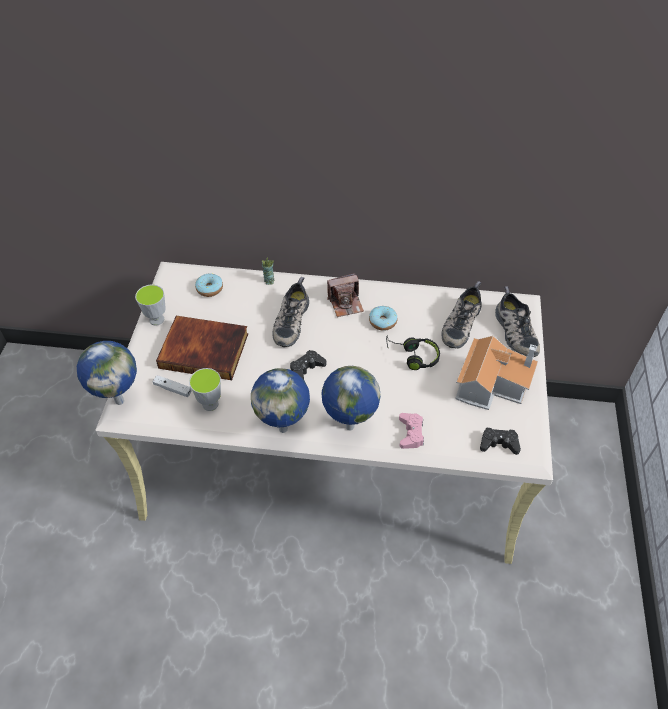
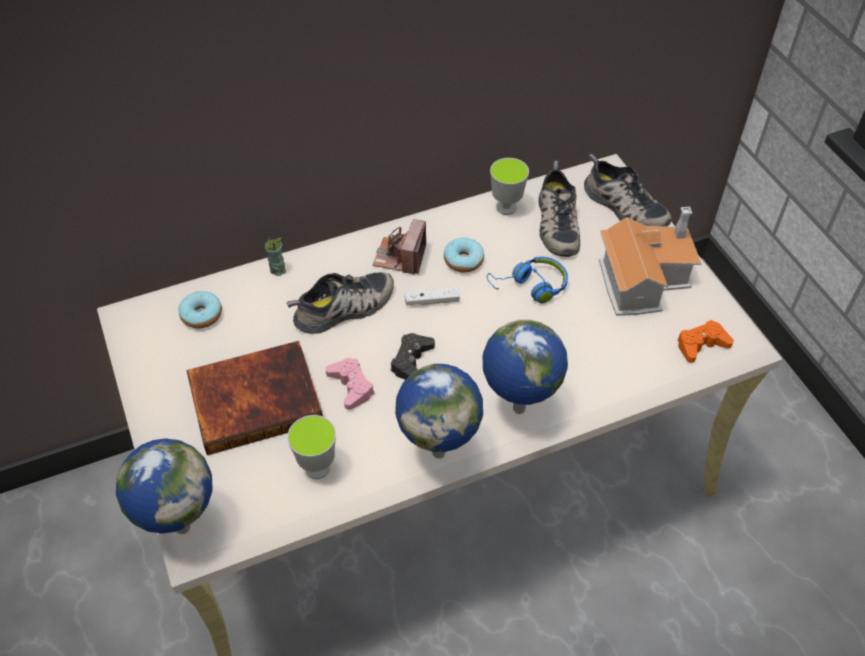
camera: 30 degrees left, 0 degrees up
(156, 319) = (154, 390): cup -> cup (506, 207)
(172, 389) = (249, 473): white game controller -> white game controller (432, 301)
(290, 320) = (345, 309): shoe -> shoe turned 105 degrees counterclockwise
(345, 303) = (400, 257): camera -> camera turned 150 degrees clockwise
(411, 433) = (597, 381): pink game controller -> pink game controller (351, 386)
(413, 356) = (530, 286): black headphones -> blue headphones
(498, 443) = (701, 345): black game controller -> orange game controller

